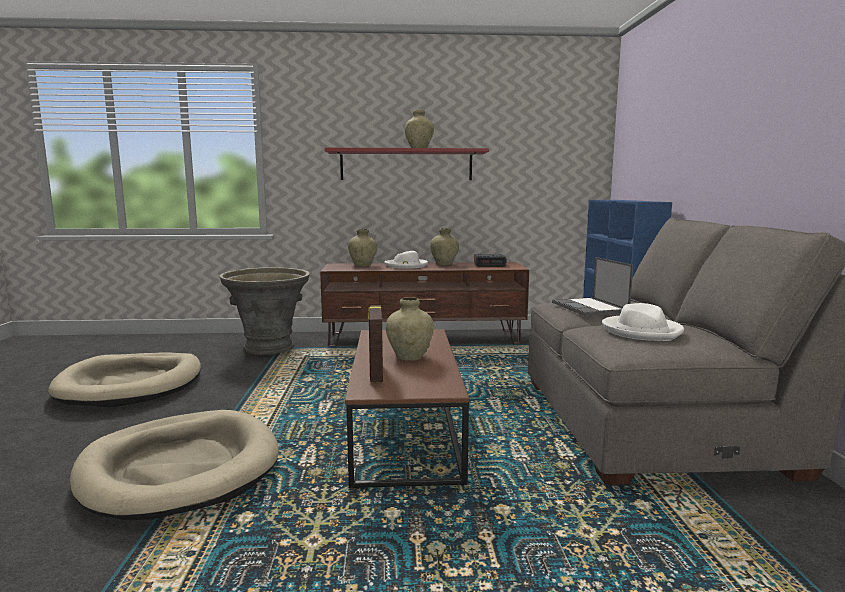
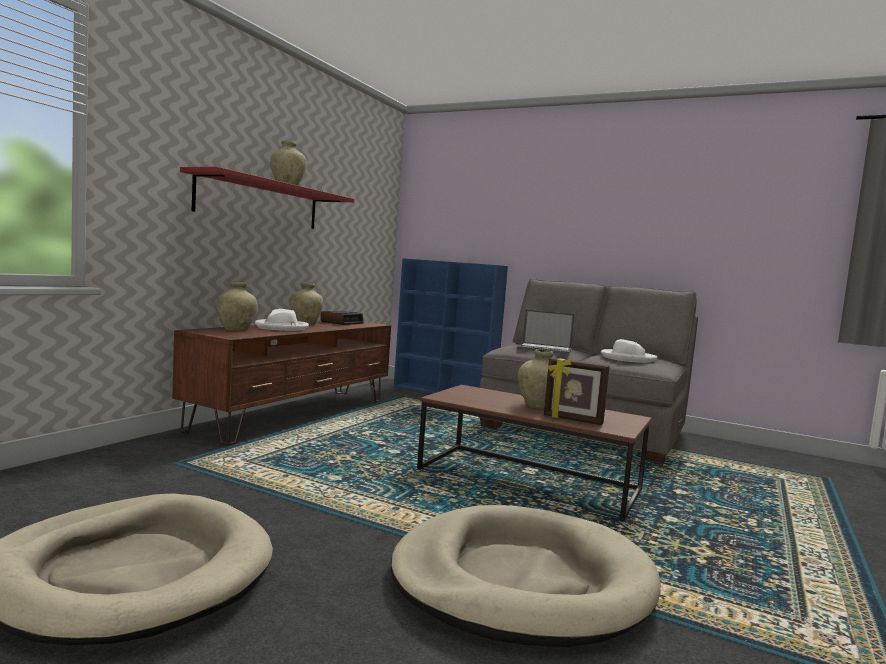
camera: 60 degrees left, 5 degrees down
(269, 348) = (160, 468): grey planter -> none

